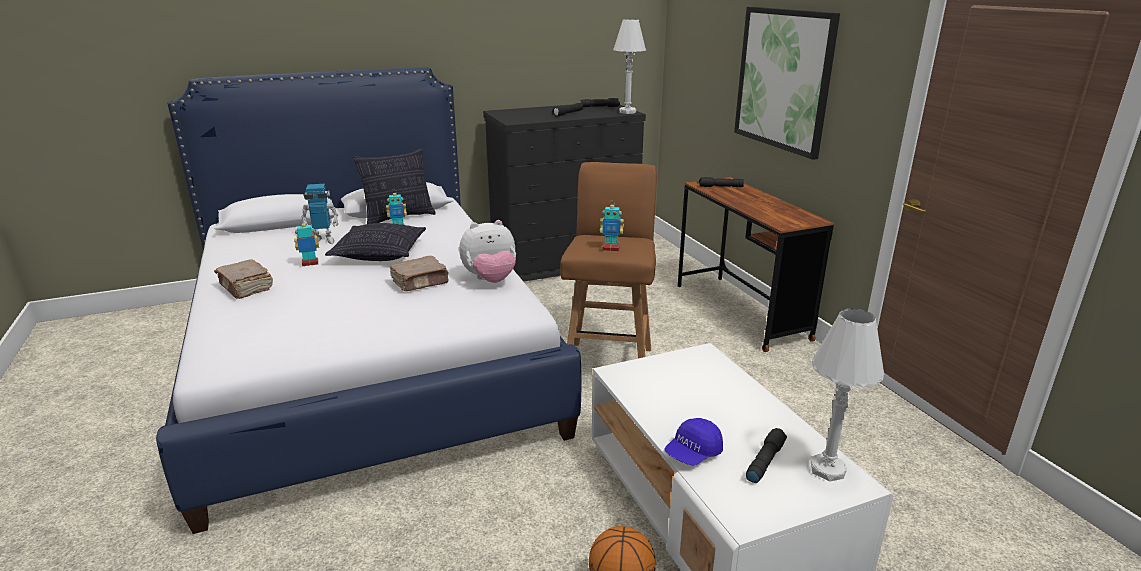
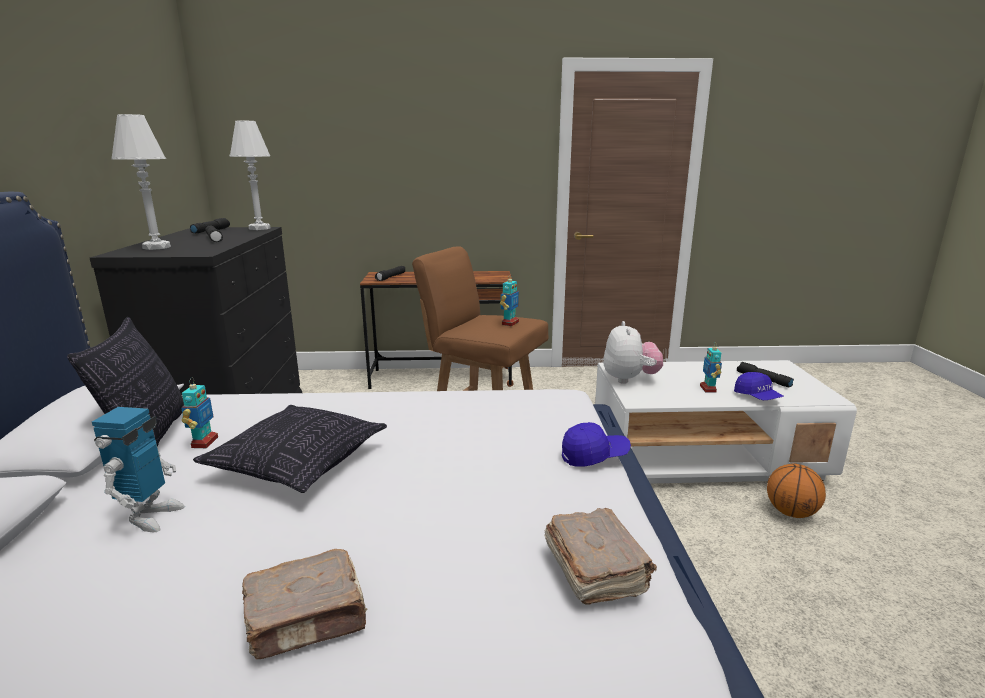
camera: 70 degrees left, 5 degrees down
(310, 263) = (264, 532): toy robot -> toy robot (708, 389)
(415, 333) = (594, 456): none -> blue cap
(421, 283) = (441, 441): brown book -> brown book (595, 569)
(490, 280) = (468, 402): plush toy -> plush toy (629, 379)
(783, 79) = (421, 170): picture -> none
(827, 469) = (769, 367): white table lamp -> white table lamp (156, 247)

